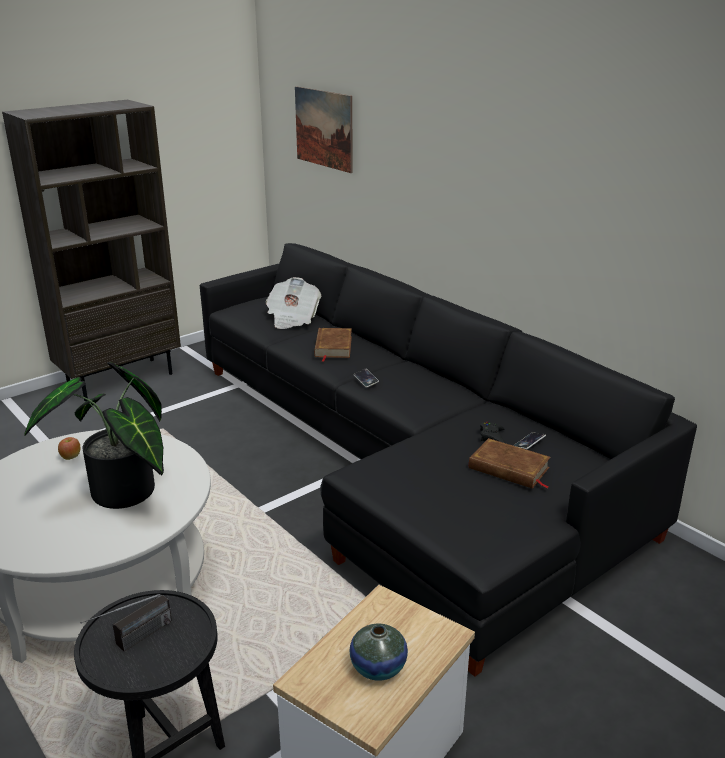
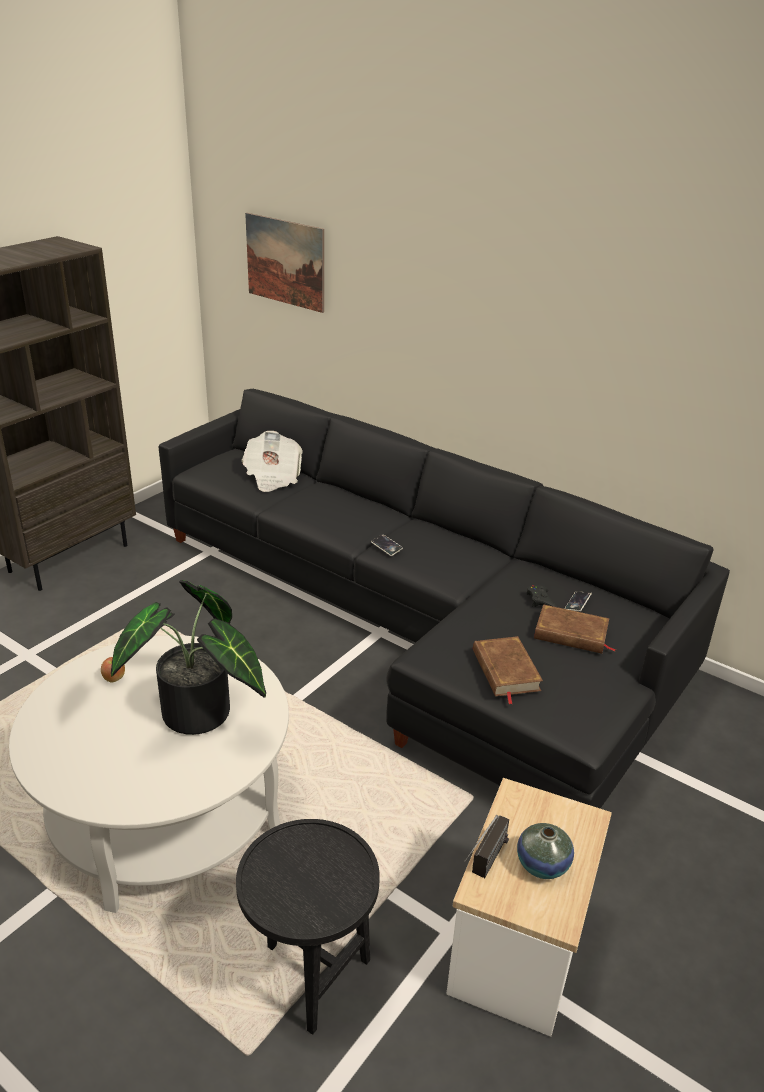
camera: 15 degrees left, 5 degrees up
(132, 642) = (295, 882): radio -> radio (485, 867)
(333, 347) = (334, 509): brown book -> brown book (505, 671)

